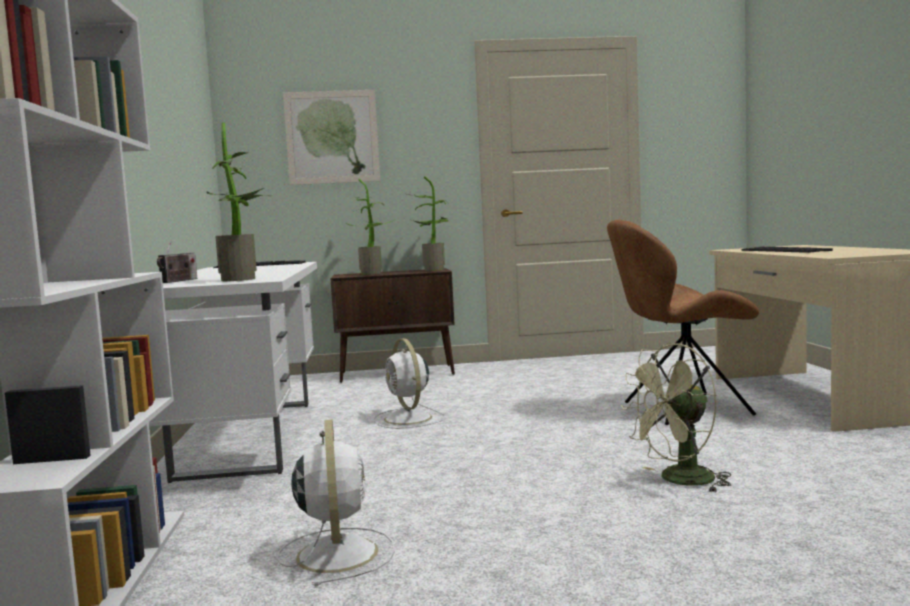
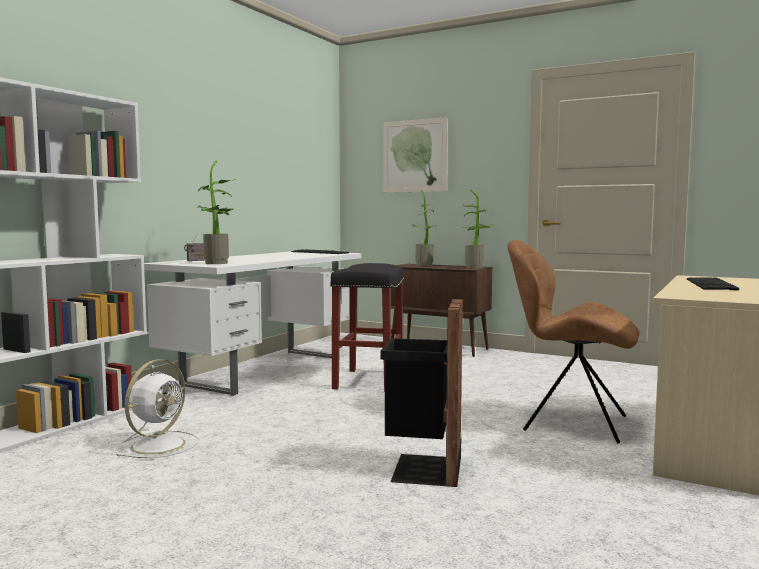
camera: 35 degrees right, 0 degrees up
(409, 419) = (369, 381): white fan -> black stool
(679, 481) = (422, 469): green fan -> black trash can

